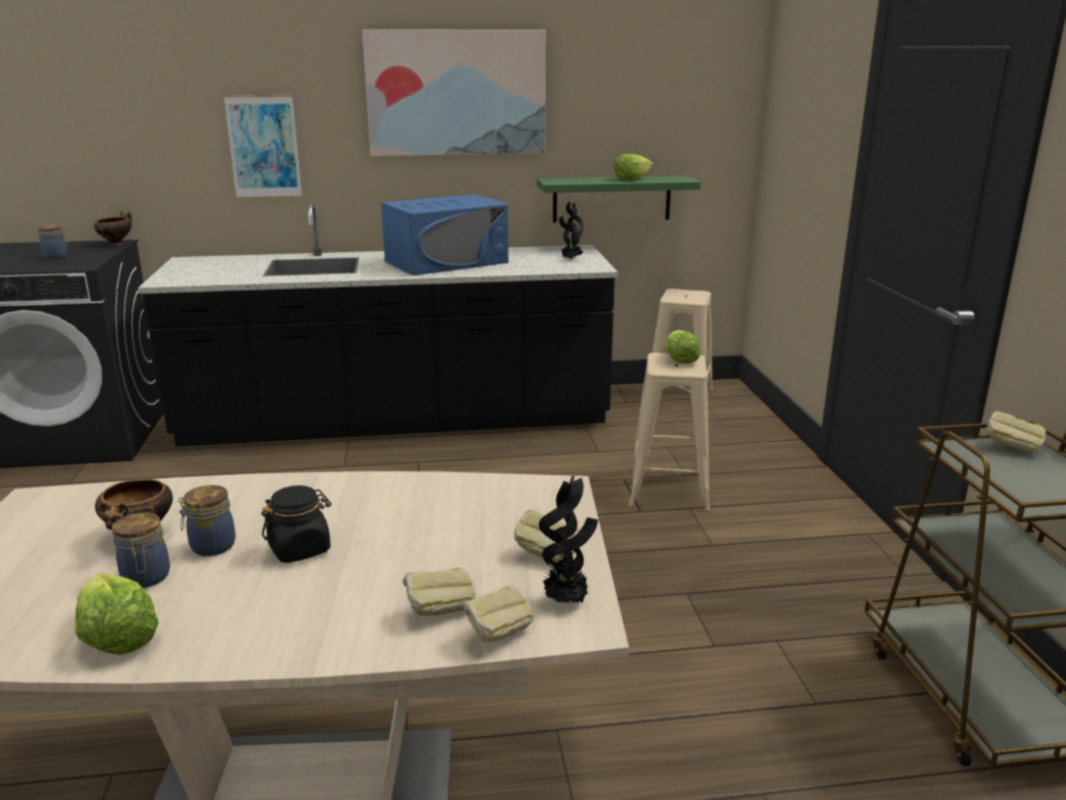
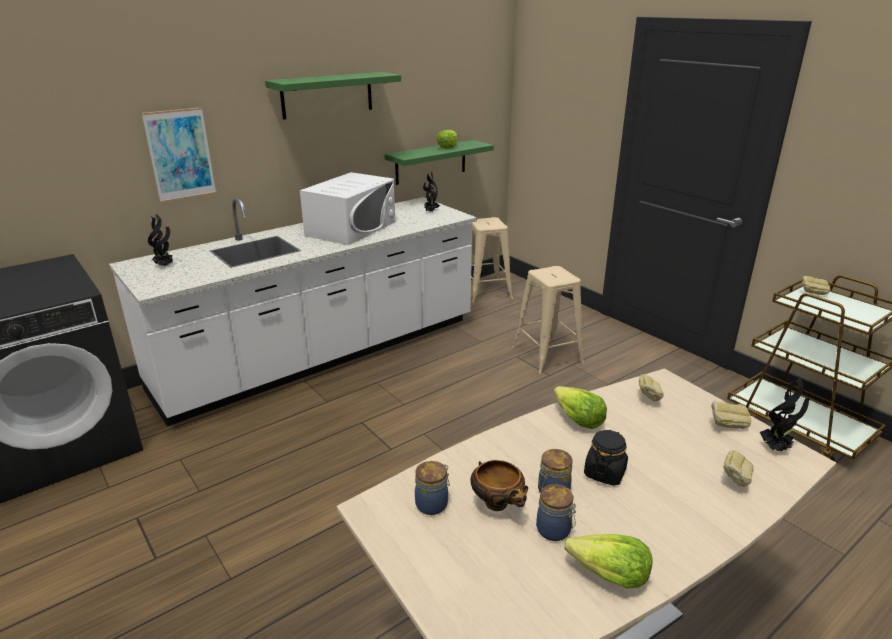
camera: 30 degrees left, 5 degrees up
(56, 257) = (30, 288): jar -> jar (433, 504)
(117, 244) = (64, 262): bowl -> none
(211, 265) = (165, 266): none -> potted plant
(397, 420) = (322, 354): black counter -> white counter
(447, 262) = (351, 228): blue microwave -> white microwave
(456, 93) = (327, 95): picture -> green shelf
(498, 635) = (780, 481): bread -> bread (648, 398)
(679, 359) = (552, 271): lettuce -> lettuce (577, 419)

